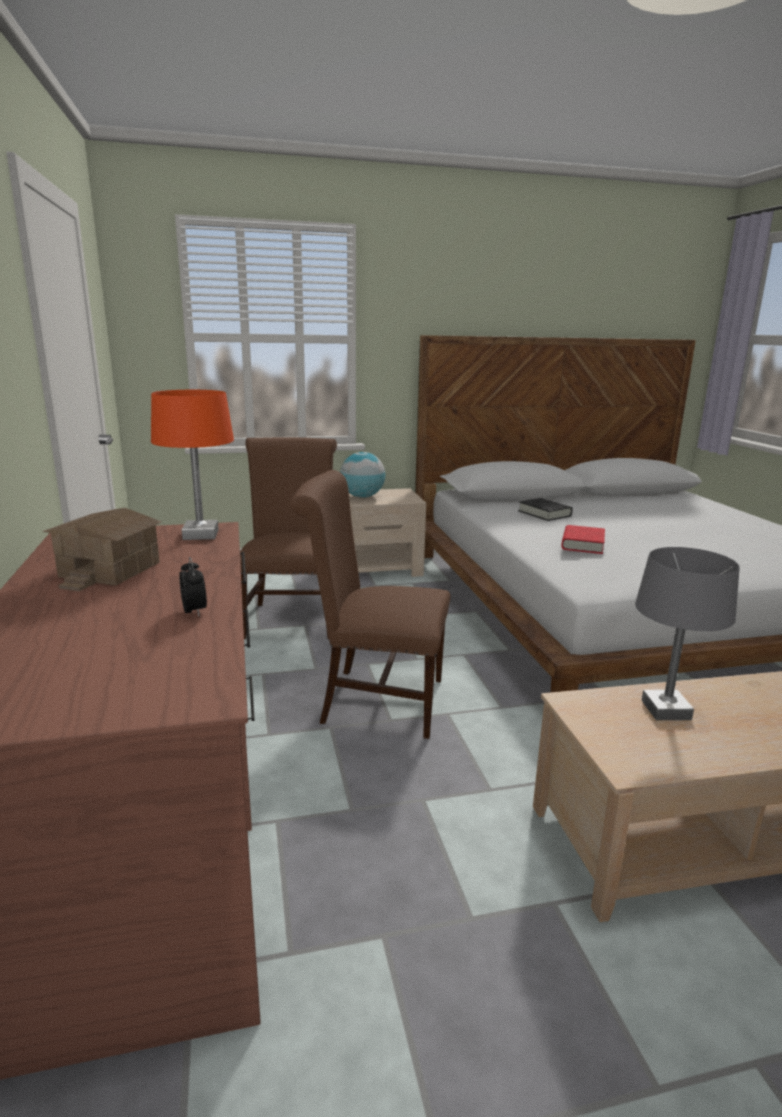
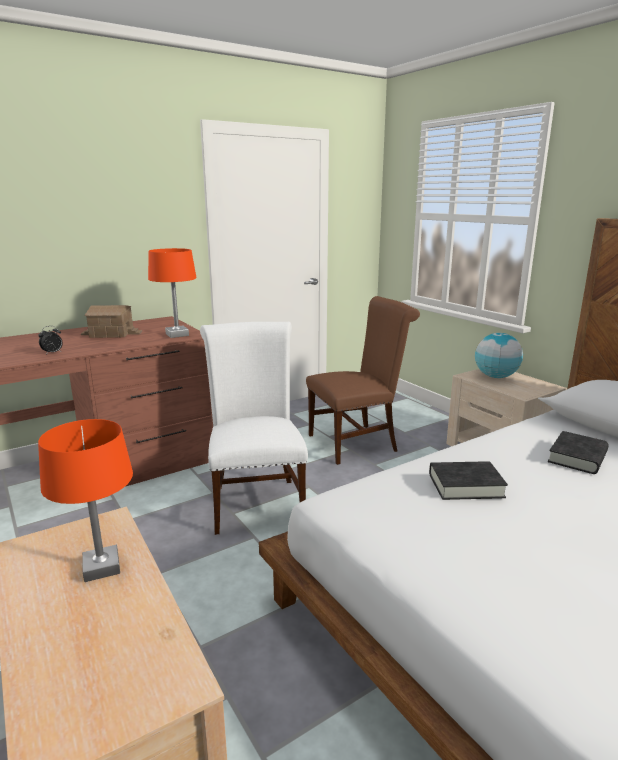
camera: 70 degrees right, 0 degrees up
(374, 700) = (256, 501): brown chair -> white chair
(582, 544) = (465, 485): red book -> black book
(665, 710) = (102, 567): grey table lamp -> orange table lamp

